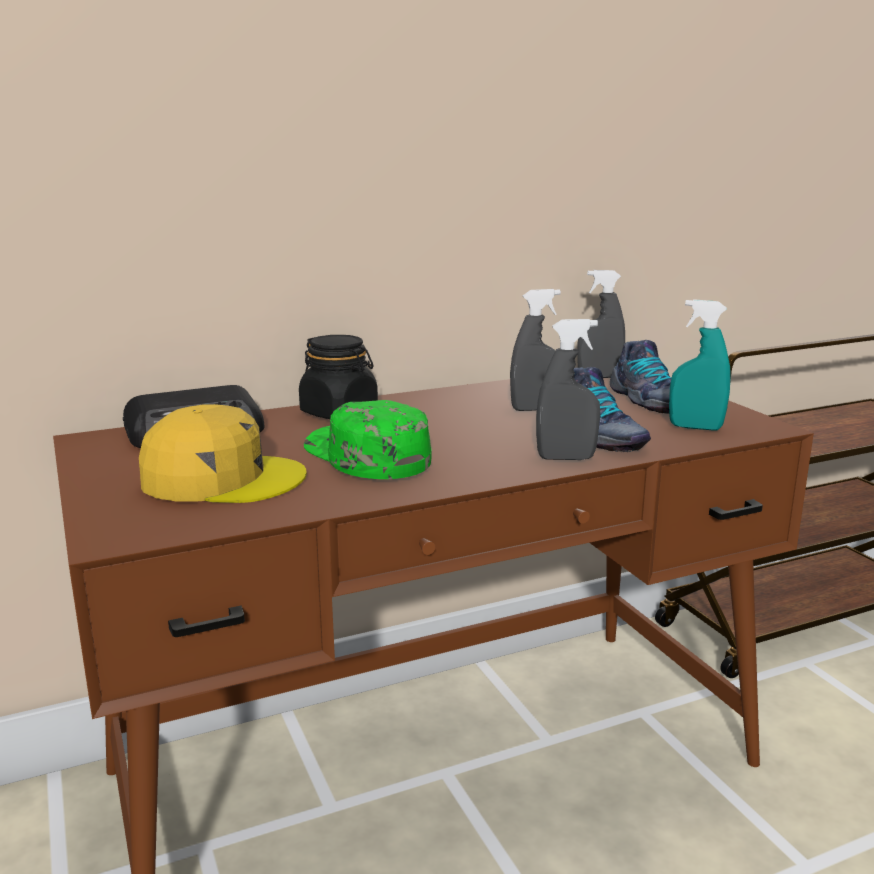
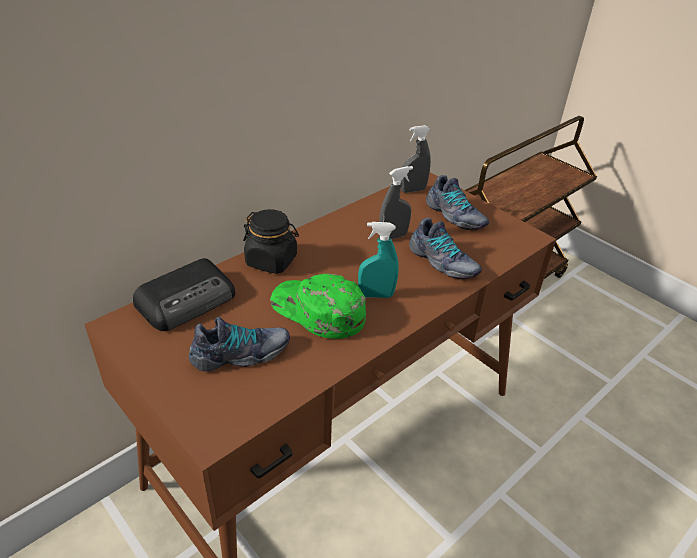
camera: 20 degrees left, 20 degrees up
(222, 478) = (241, 355): yellow cap -> shoe
(566, 458) = (437, 291): grey spray bottle -> none
(695, 427) = (493, 243): turquoise spray bottle -> turquoise spray bottle (376, 295)

